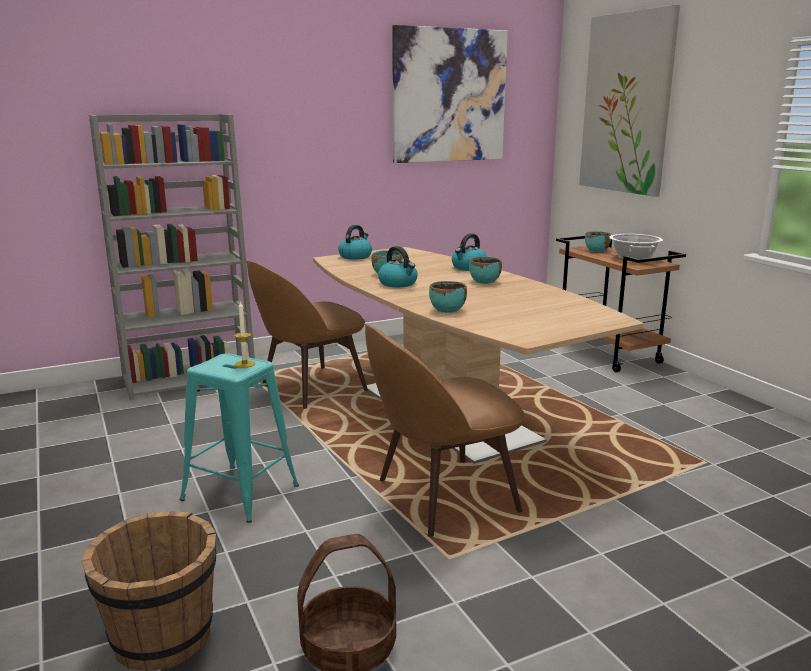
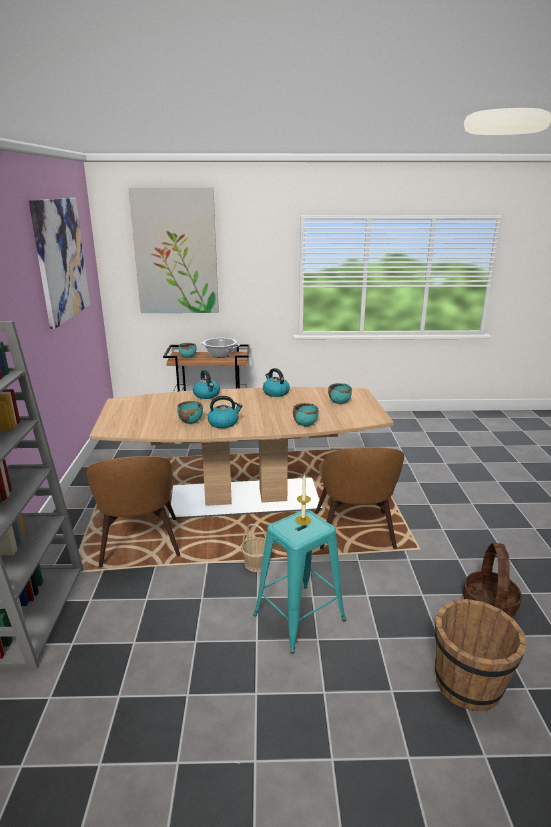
camera: 65 degrees left, 5 degrees up
(322, 449) = (257, 563): none -> basket
(355, 256) = (115, 420): kettle -> kettle (275, 393)
(484, 281) = (248, 399): turquoise bowl -> turquoise bowl (339, 401)

